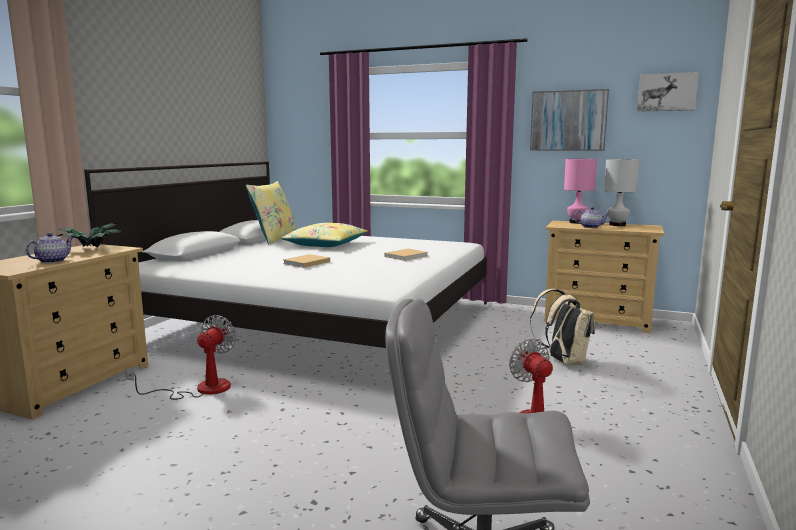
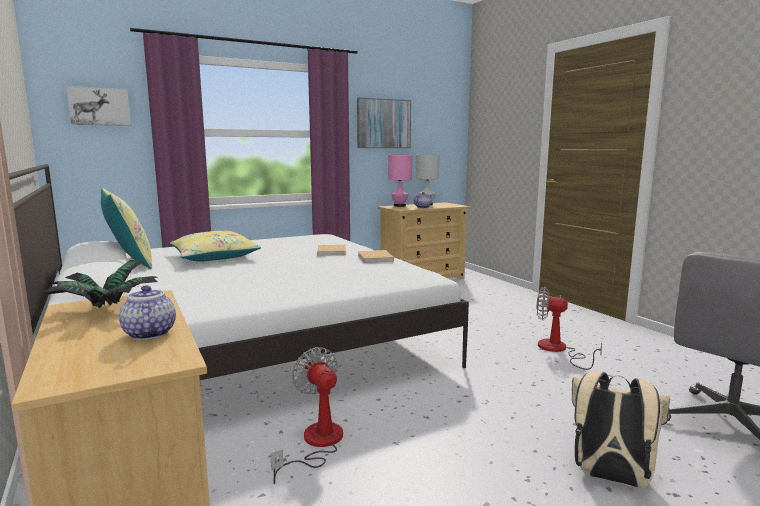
camera: 50 degrees left, 0 degrees up
(305, 263) = (281, 274): beige book -> beige book (375, 258)
(563, 361) = (473, 308): beige backpack -> beige backpack (609, 478)
(666, 92) = (443, 105): picture -> picture (99, 106)

